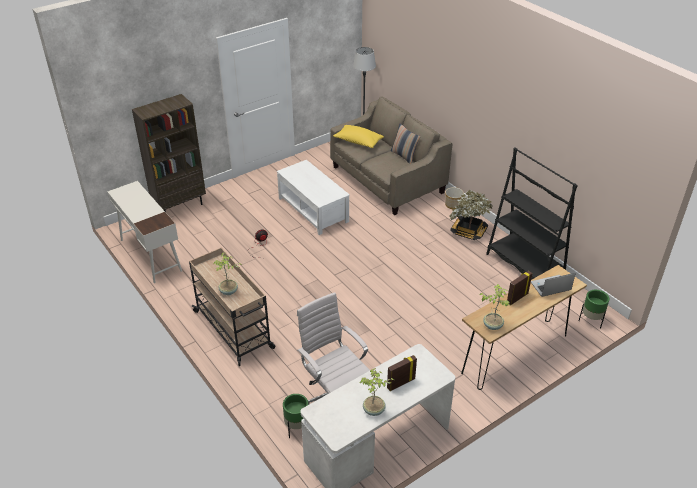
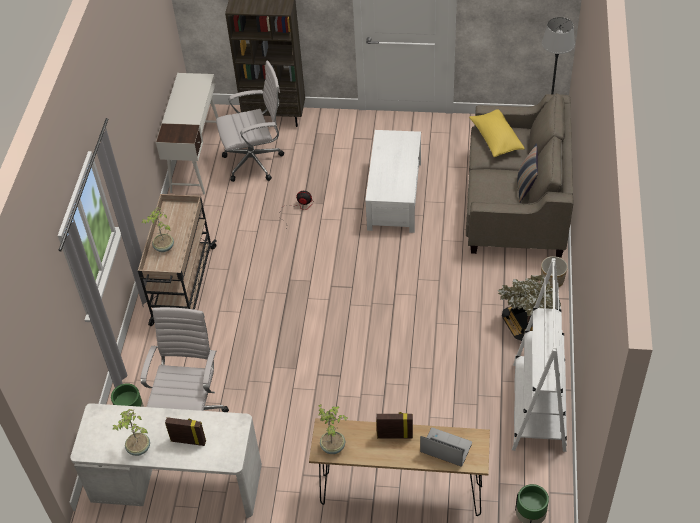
camera: 45 degrees right, 10 degrees up
(197, 236) = (256, 161): none -> white office chair
(524, 266) = (538, 407): black bookcase -> white bookcase

